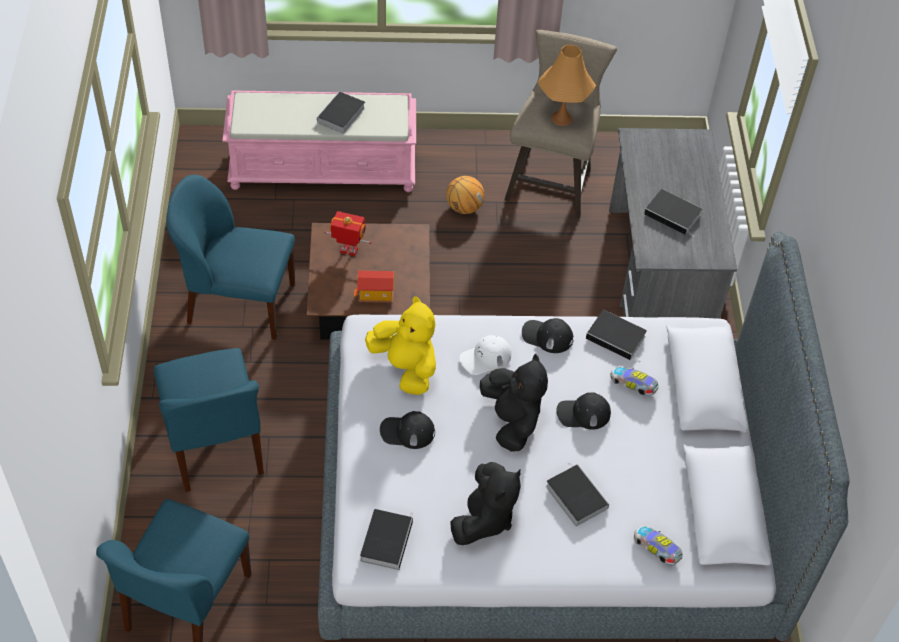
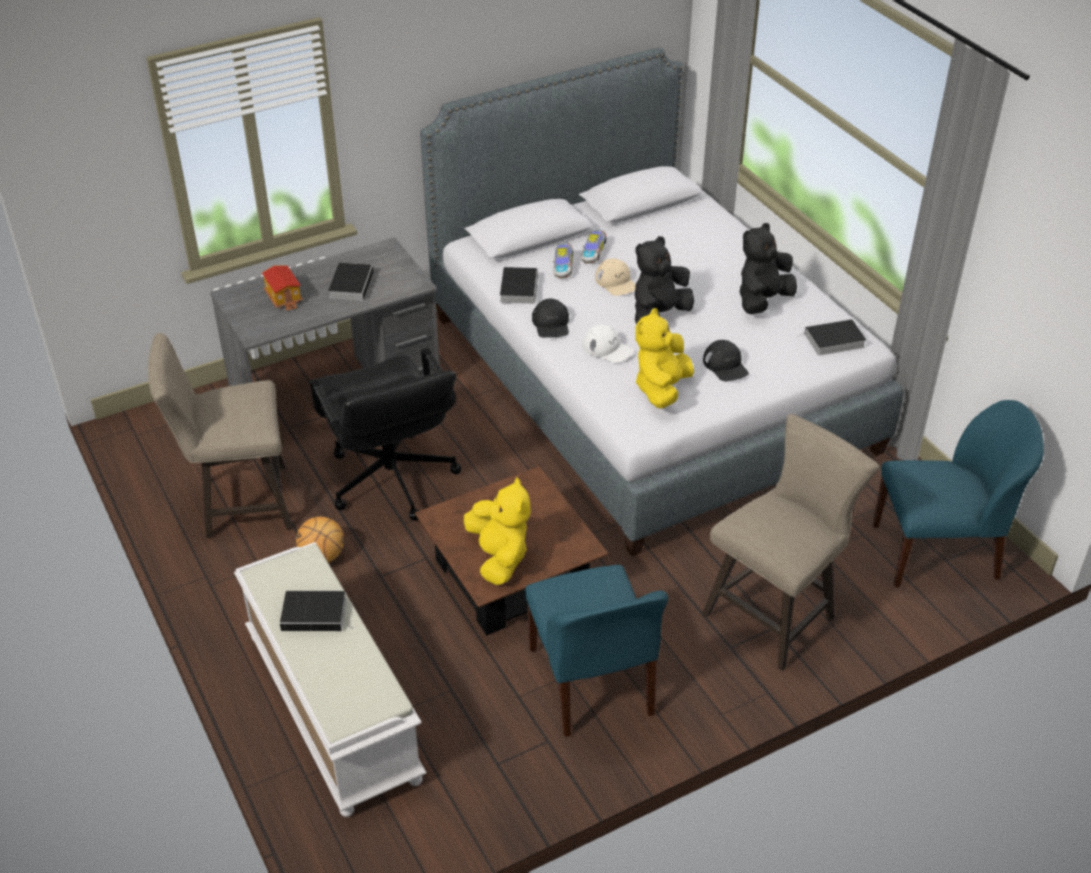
camera: 115 degrees left, 10 degrees down
(215, 445) = (776, 613): blue chair -> beige stool
(324, 169) = (330, 706): pink bench -> white bench
(348, 251) = (499, 557): toy robot -> yellow plush toy
(375, 295) = (542, 513): toy house -> toy house (284, 298)
(484, 519) = (762, 301): black plush toy -> black plush toy turned 45 degrees counterclockwise
(523, 273) = (391, 480): none -> black office chair
(562, 118) = (240, 403): orange table lamp -> none
(574, 496) = (697, 266): book -> none
(583, 413) = (616, 282): black cap -> beige cap
(657, 549) = (704, 219): toy car -> toy car (593, 252)

